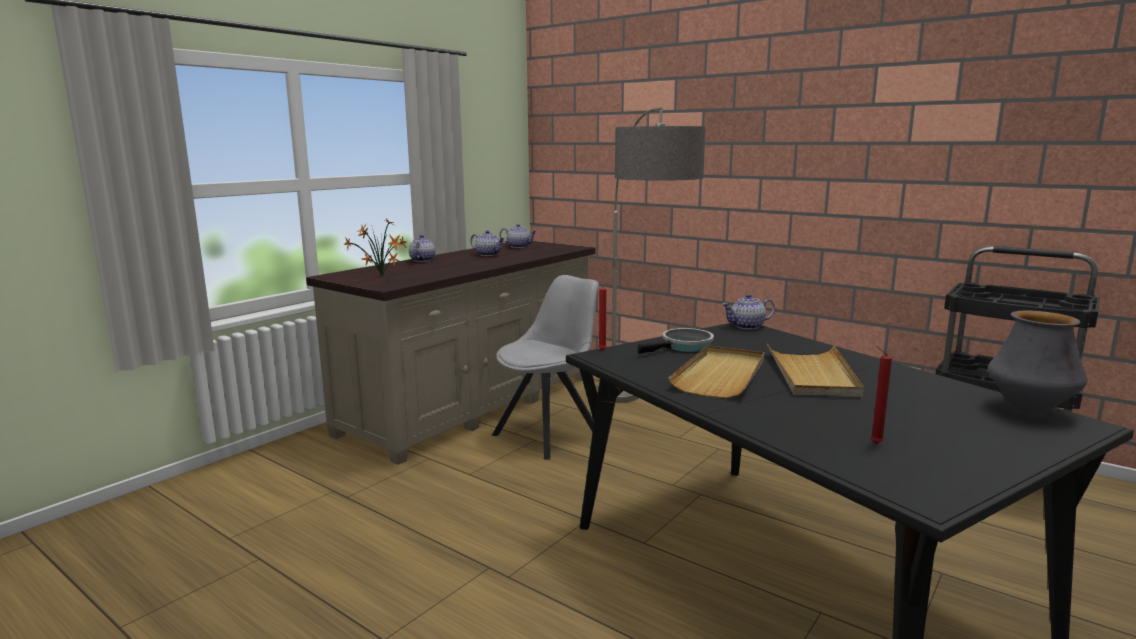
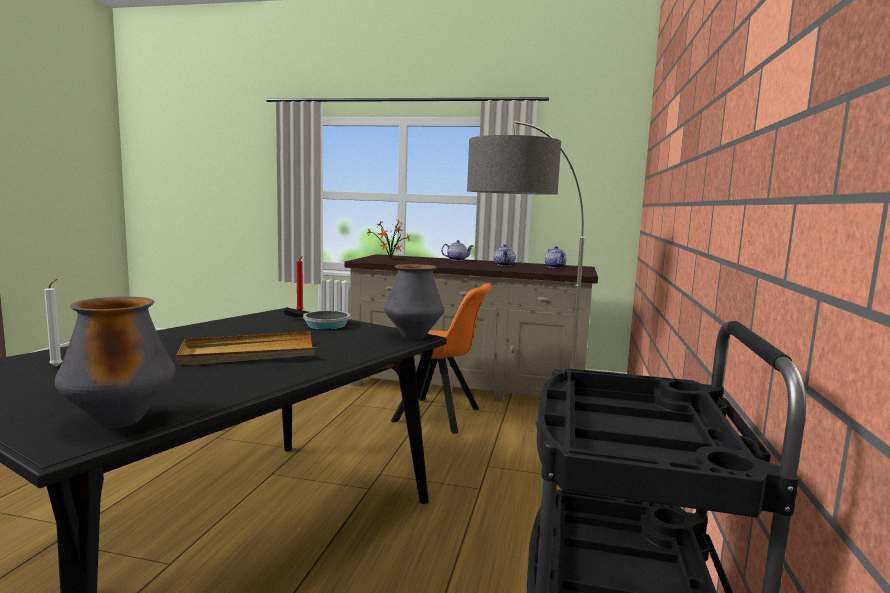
camera: 65 degrees right, 5 degrees down
(549, 434) = (439, 415): grey chair -> orange chair
(721, 375) = (240, 333): beige tray -> none
(747, 326) = (413, 337): teapot -> vase
(874, 443) = (58, 366): red candle -> white candle

